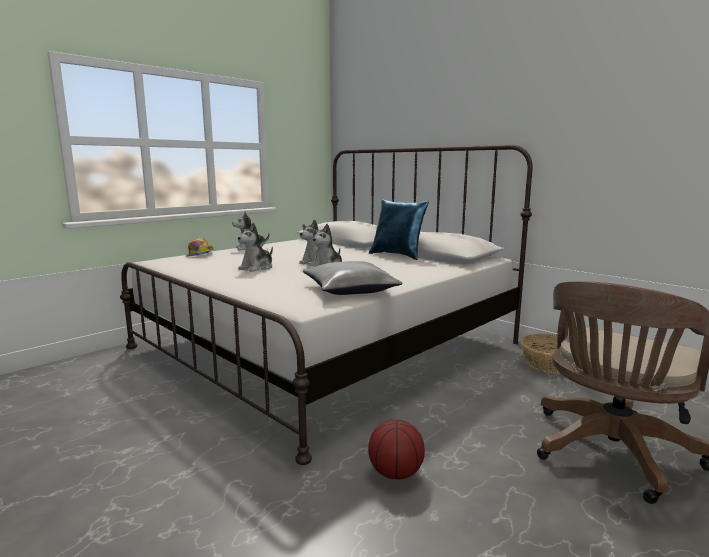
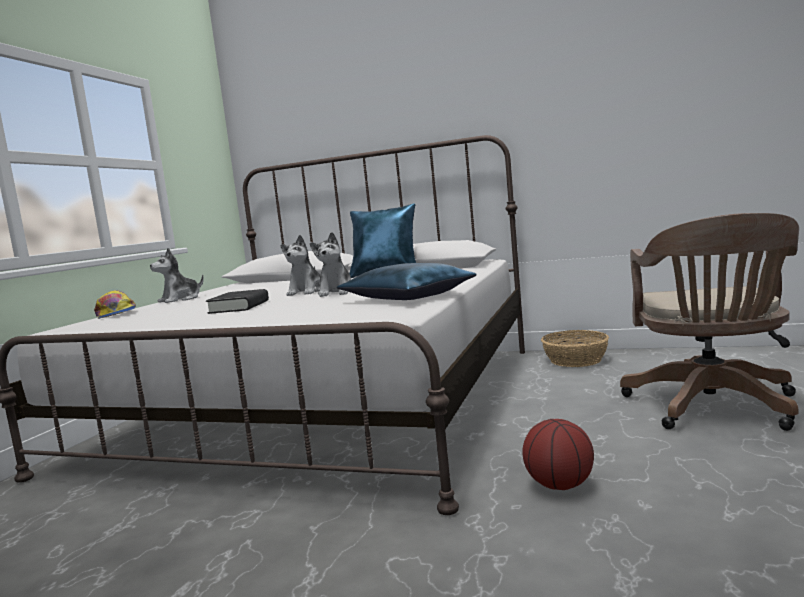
camera: 25 degrees left, 5 degrees down
(257, 268) = (239, 307): plush toy -> black book
(350, 289) = (409, 297): grey pillow -> blue pillow

